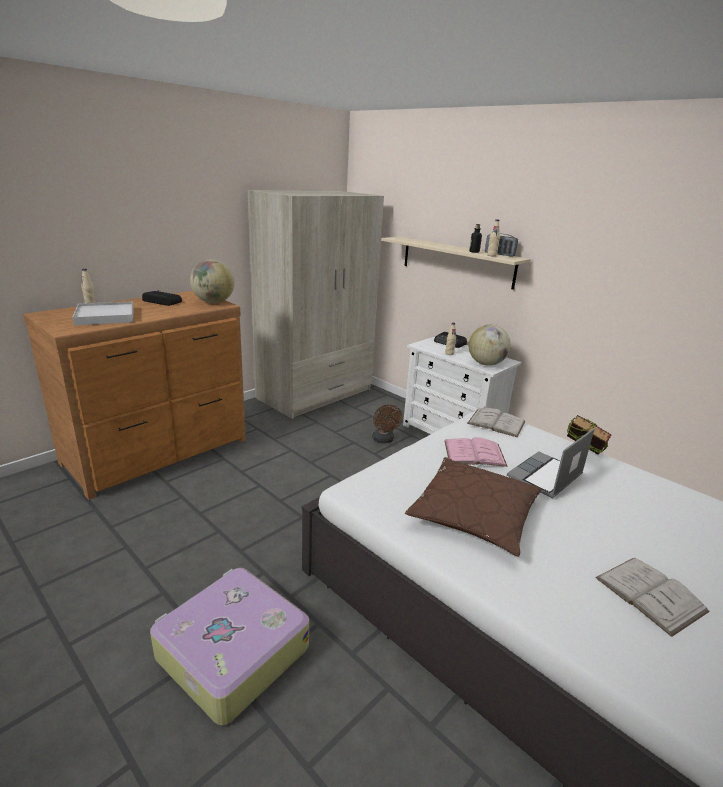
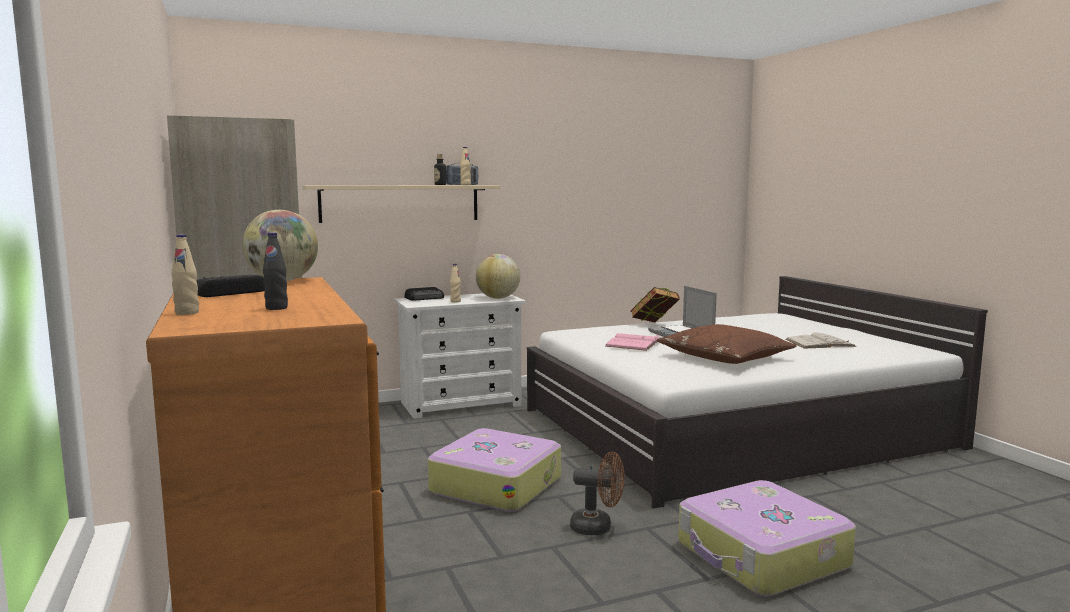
camera: 65 degrees left, 15 degrees down
(105, 316) = (276, 308): white tray -> black bottle
(307, 485) = (496, 485): none -> suitcase
(384, 440) = (437, 432): brown fan -> brown fan (598, 527)
(496, 422) = (583, 330): white book -> none

